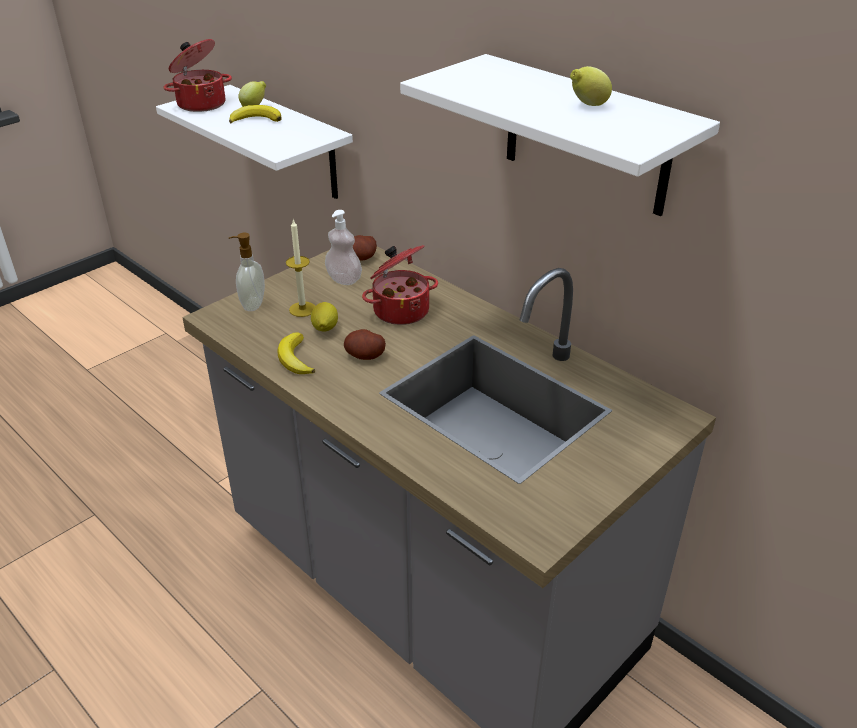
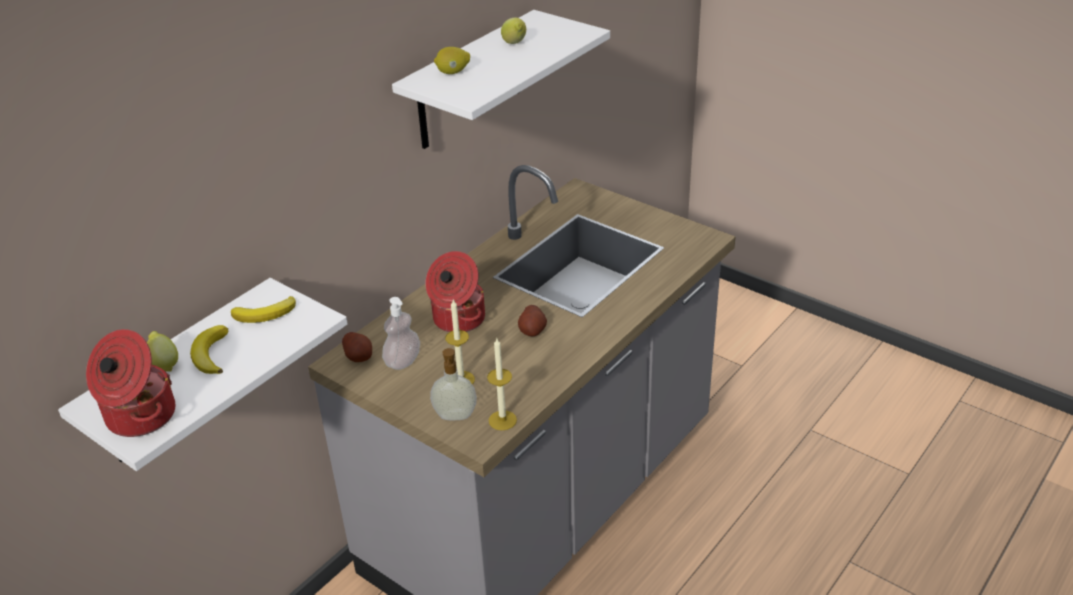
camera: 95 degrees left, 0 degrees up
(232, 329) = (502, 420): none -> candle
(295, 358) = (544, 370): banana -> banana (266, 314)
(325, 329) = (493, 360): lemon -> lemon (453, 72)

